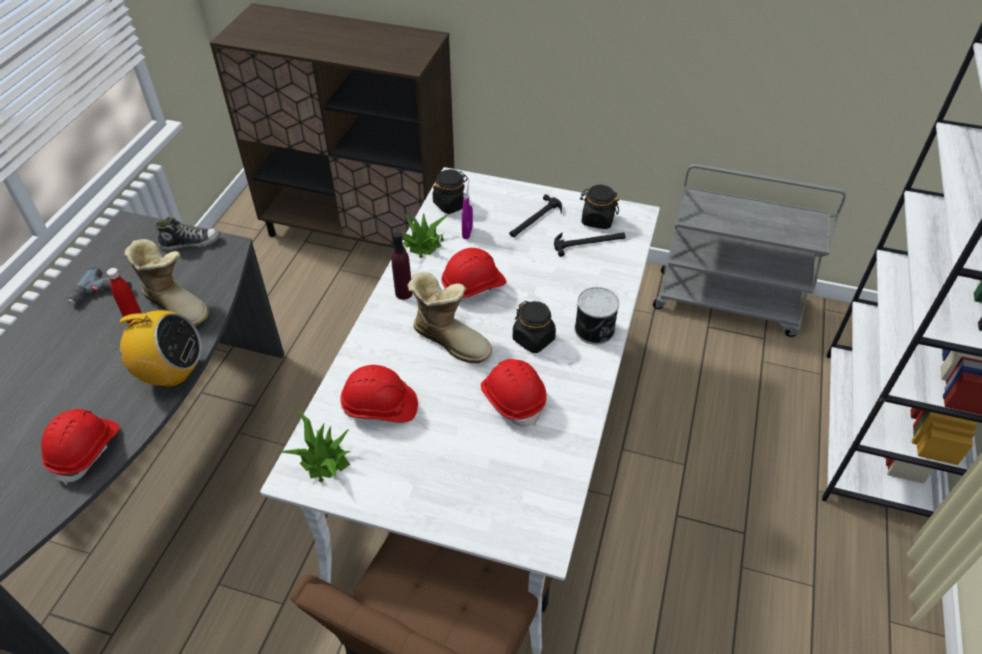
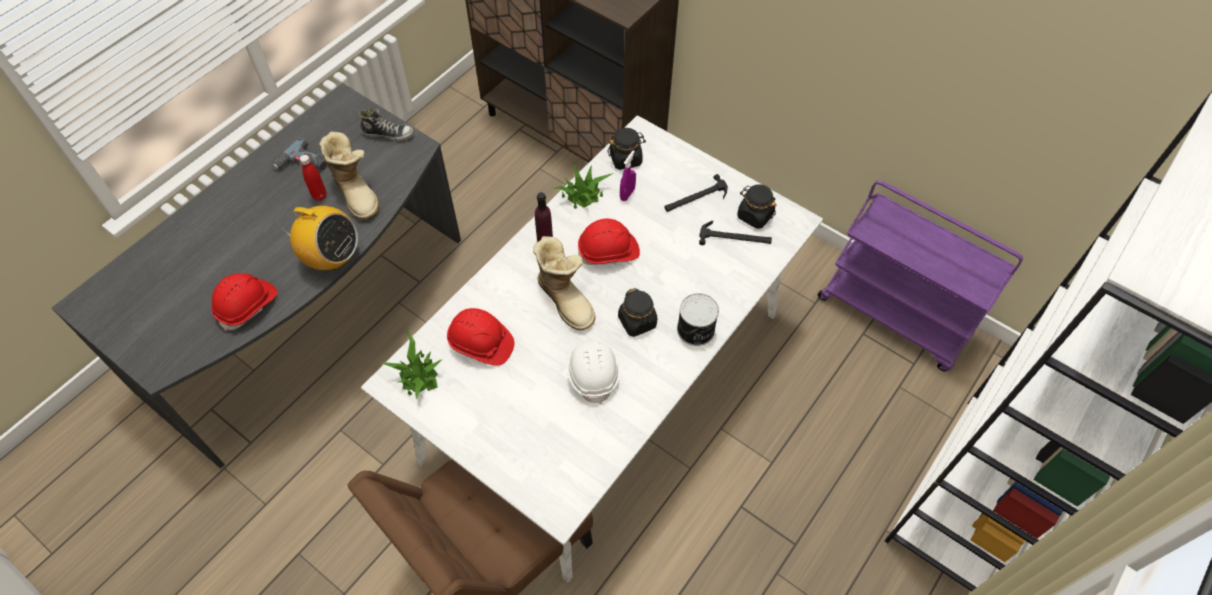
camera: 20 degrees right, 10 degrees up
(513, 399) = (593, 373): red hard hat -> white hard hat
(727, 303) = (896, 314): grey cart -> purple cart

